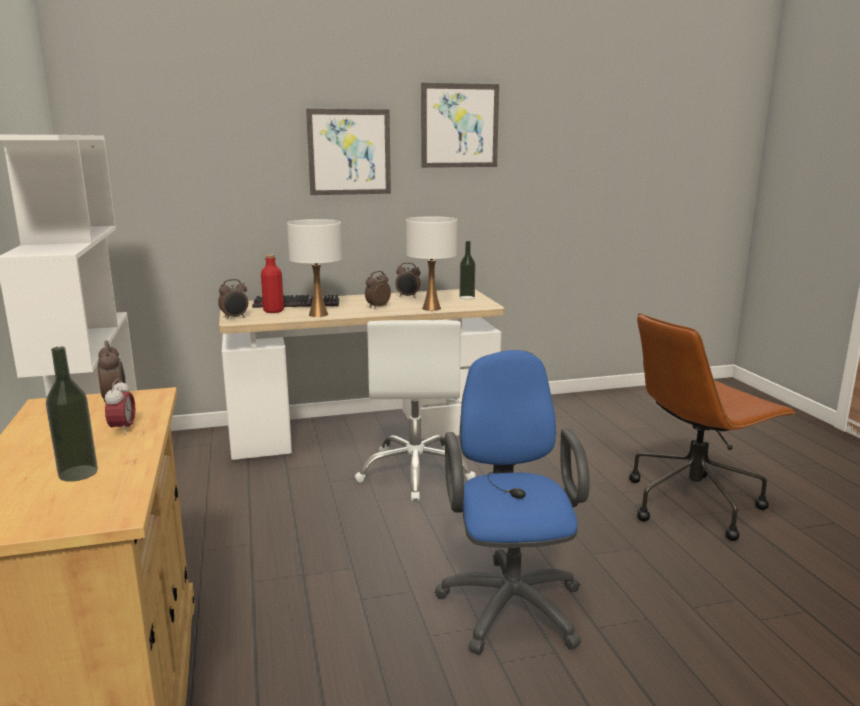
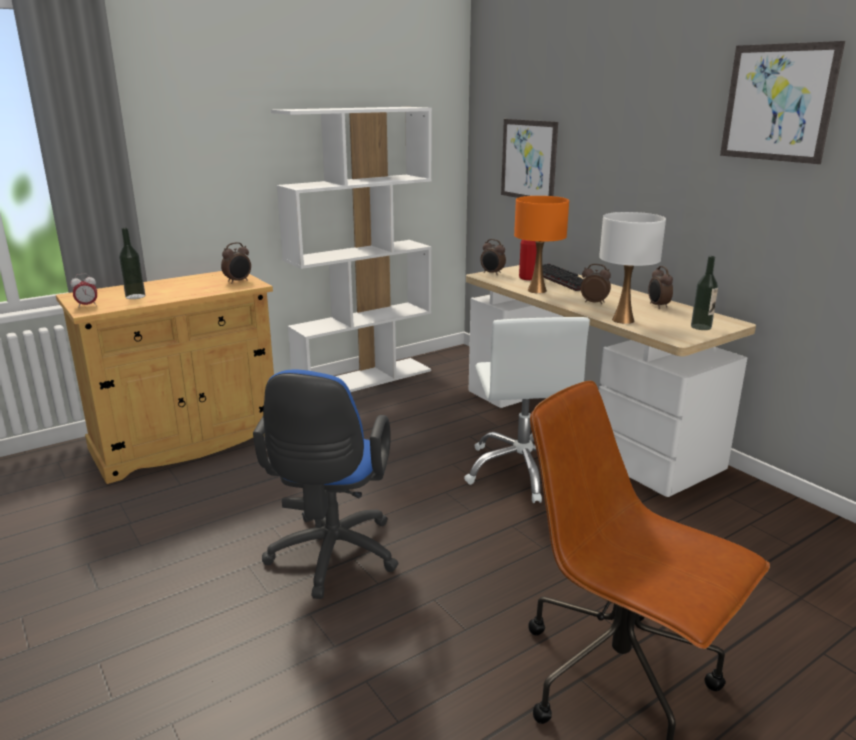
camera: 70 degrees right, 5 degrees up
(123, 429) = (195, 291): alarm clock -> alarm clock (87, 306)
(318, 314) = (537, 290): white table lamp -> orange table lamp
(349, 152) = (650, 131): picture -> picture (528, 160)
(416, 472) = (522, 470): white office chair -> white office chair turned 75 degrees counterclockwise
(510, 601) = (331, 558): blue office chair -> blue office chair turned 120 degrees clockwise

